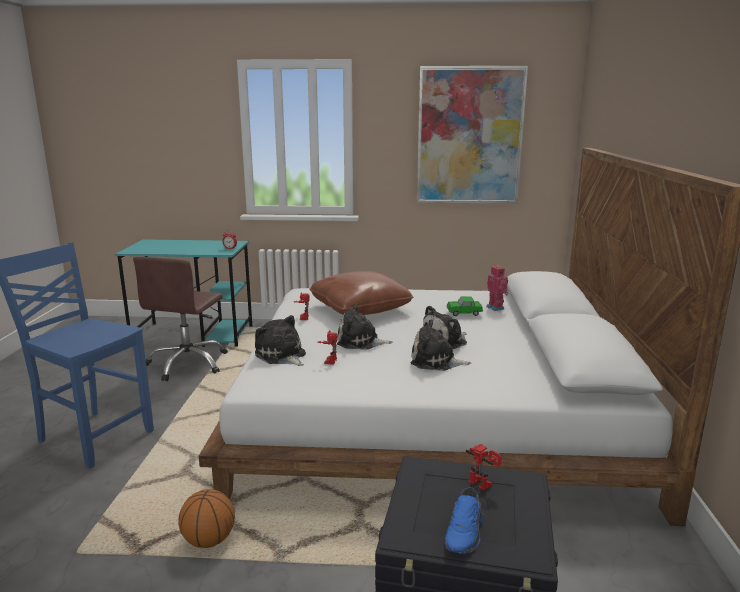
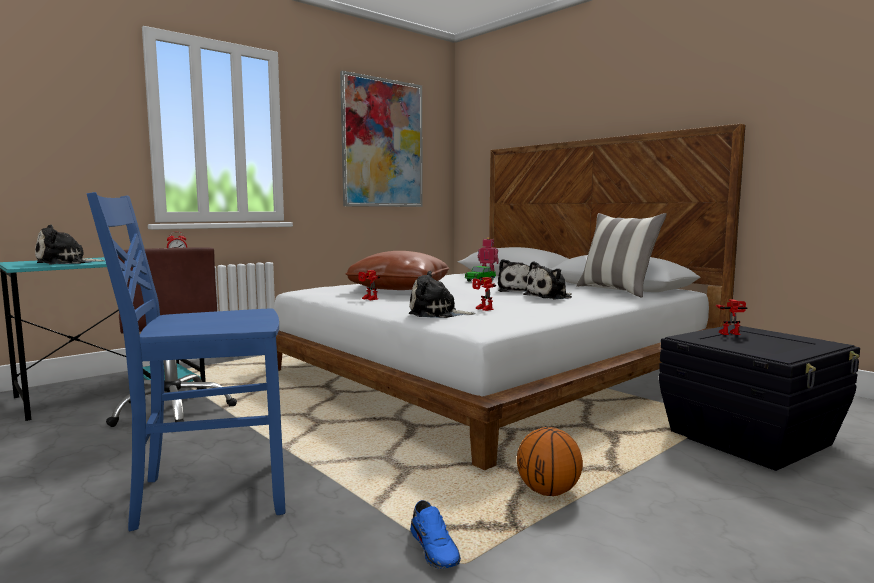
camera: 45 degrees left, 10 degrees down
(360, 342) = (465, 300): plush toy -> plush toy (65, 263)
(466, 532) = (790, 346): blue shoe -> blue shoe (435, 549)
(540, 374) = (616, 291): none -> pillow

